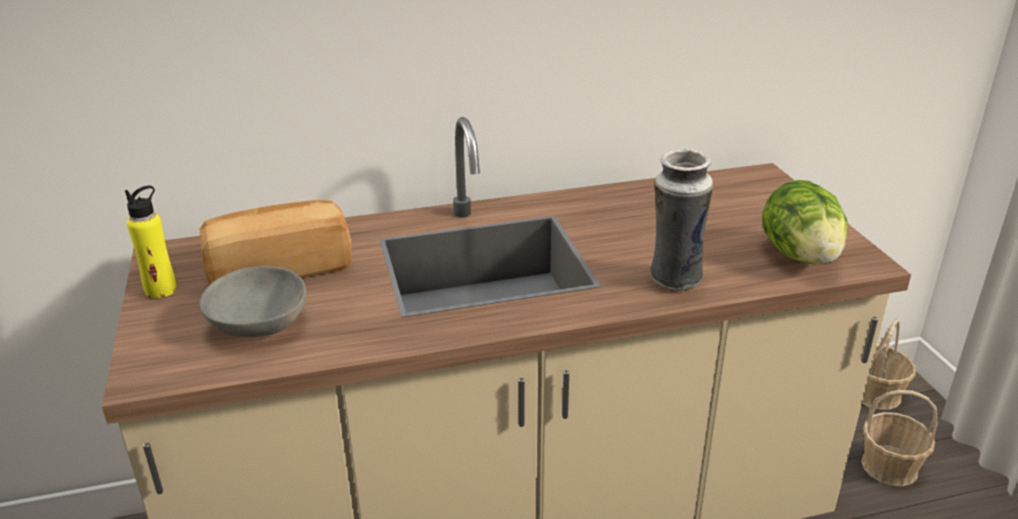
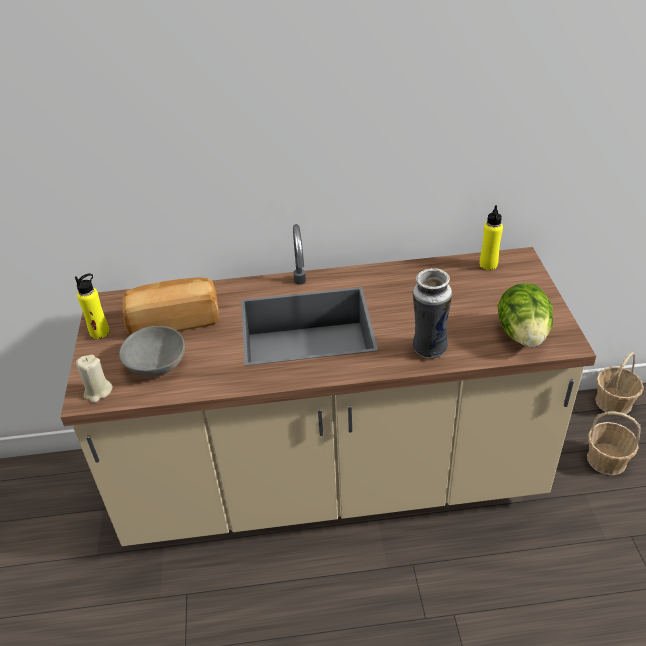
camera: 10 degrees right, 10 degrees up
(164, 367) = (98, 392): none -> beige candle
(722, 183) = (488, 265): none -> yellow bottle

